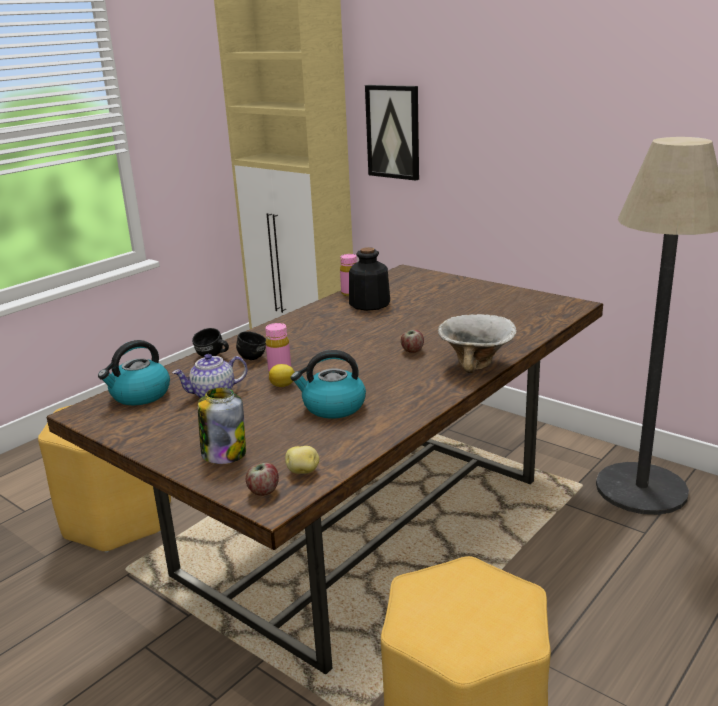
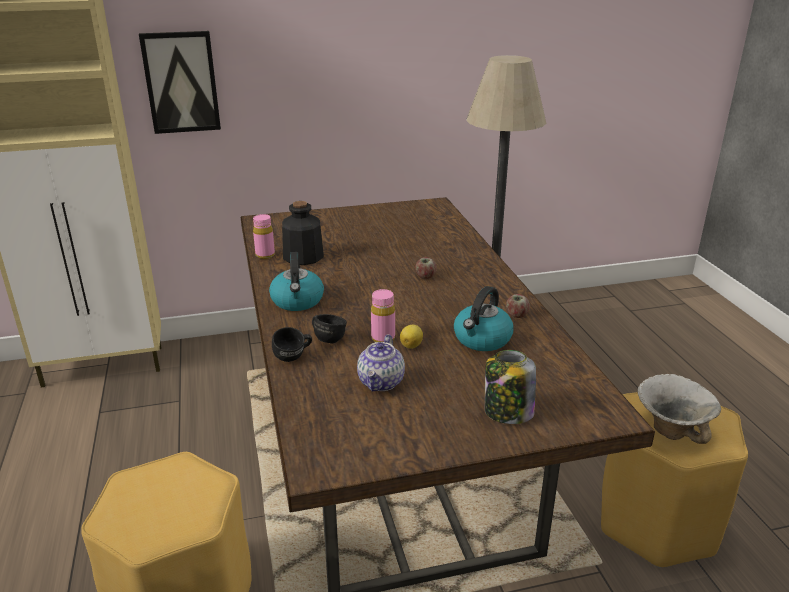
camera: 55 degrees left, 5 degrees up
(140, 395) = (325, 422): kettle -> kettle (297, 301)
(263, 491) = (591, 414): apple -> apple (516, 315)
(303, 471) = (577, 387): potato -> none
(477, 365) = (484, 267): bowl -> bowl (671, 429)

